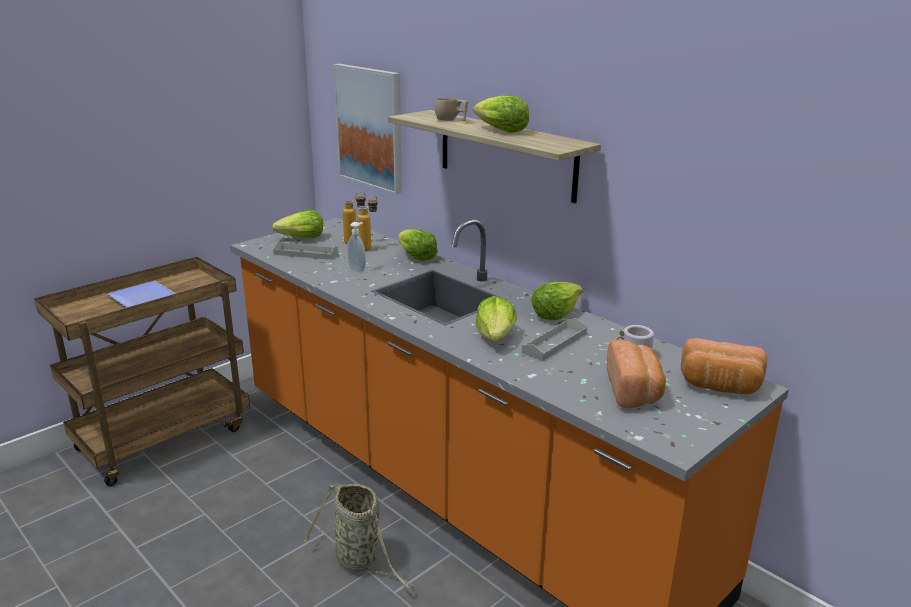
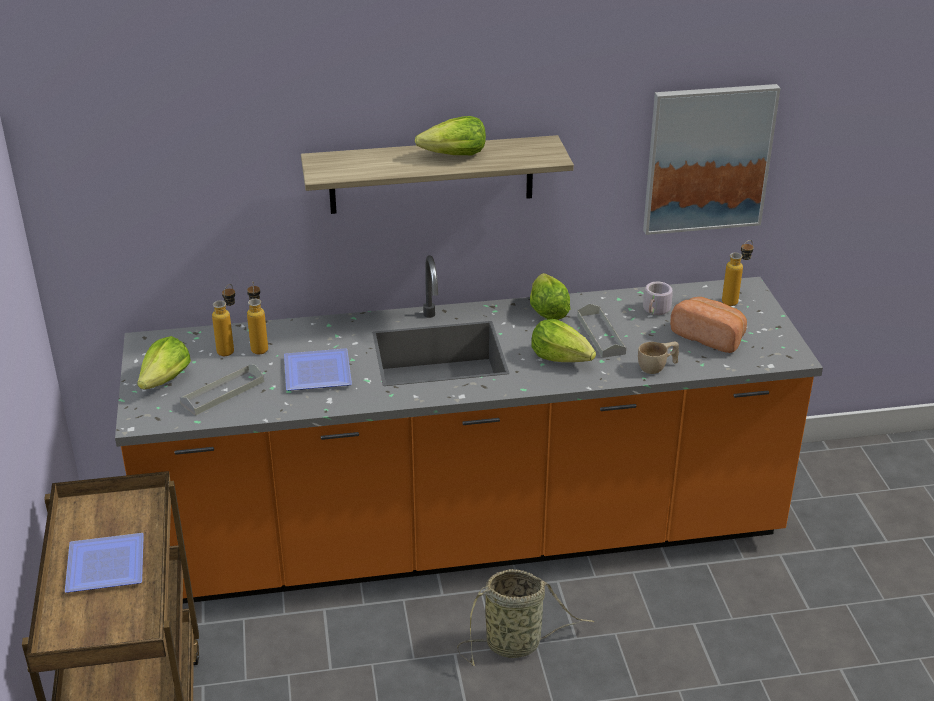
camera: 55 degrees left, 10 degrees up
(358, 269) = (315, 374): soap dispenser -> plate
(370, 127) = (180, 199): picture -> picture (708, 158)
(415, 257) = (324, 328): lettuce -> none
(451, 120) = (375, 161): beige cup -> beige cup (657, 367)
(719, 386) = (734, 300): bread -> bottle

